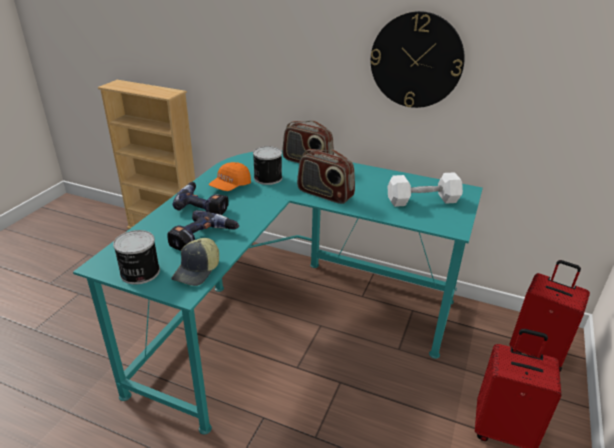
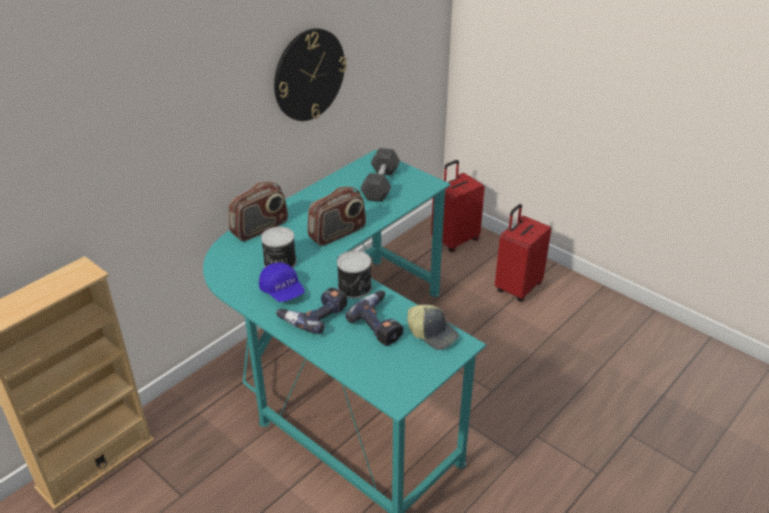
camera: 70 degrees left, 5 degrees up
(139, 273) = (421, 371): can -> can (355, 288)
(230, 186) = (282, 291): orange cap -> blue cap
(422, 200) = (380, 184): white dumbbell -> black dumbbell

